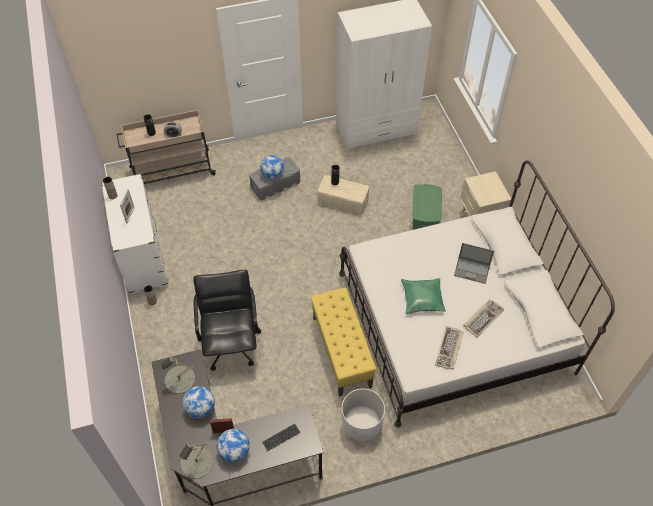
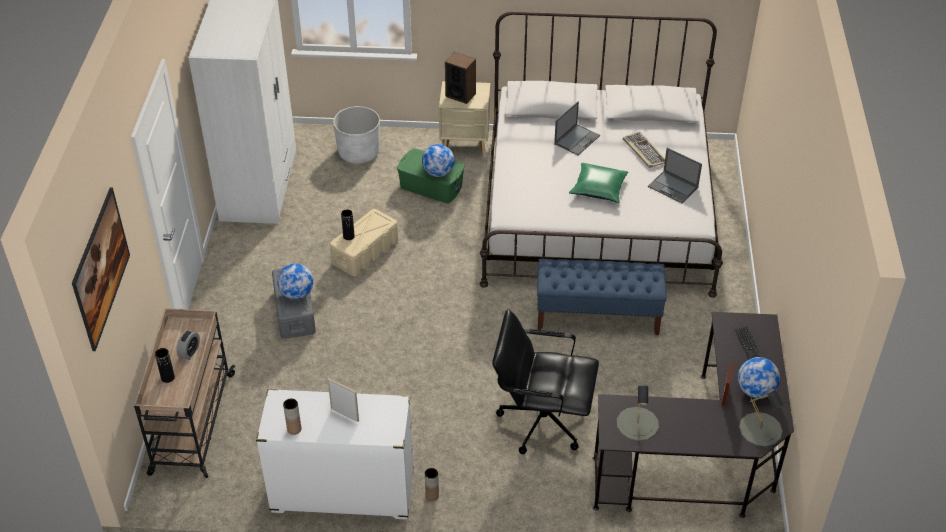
camera: 70 degrees left, 10 degrees down
(129, 57) = (106, 285): none -> picture
(200, 408) = (687, 411): globe -> globe (438, 173)
(342, 352) = (598, 316): yellow bench -> blue bench
(361, 424) = (701, 325): white planter -> white planter (359, 153)
(449, 349) = (673, 187): keyboard -> laptop
(485, 186) = (460, 95): none -> speaker

